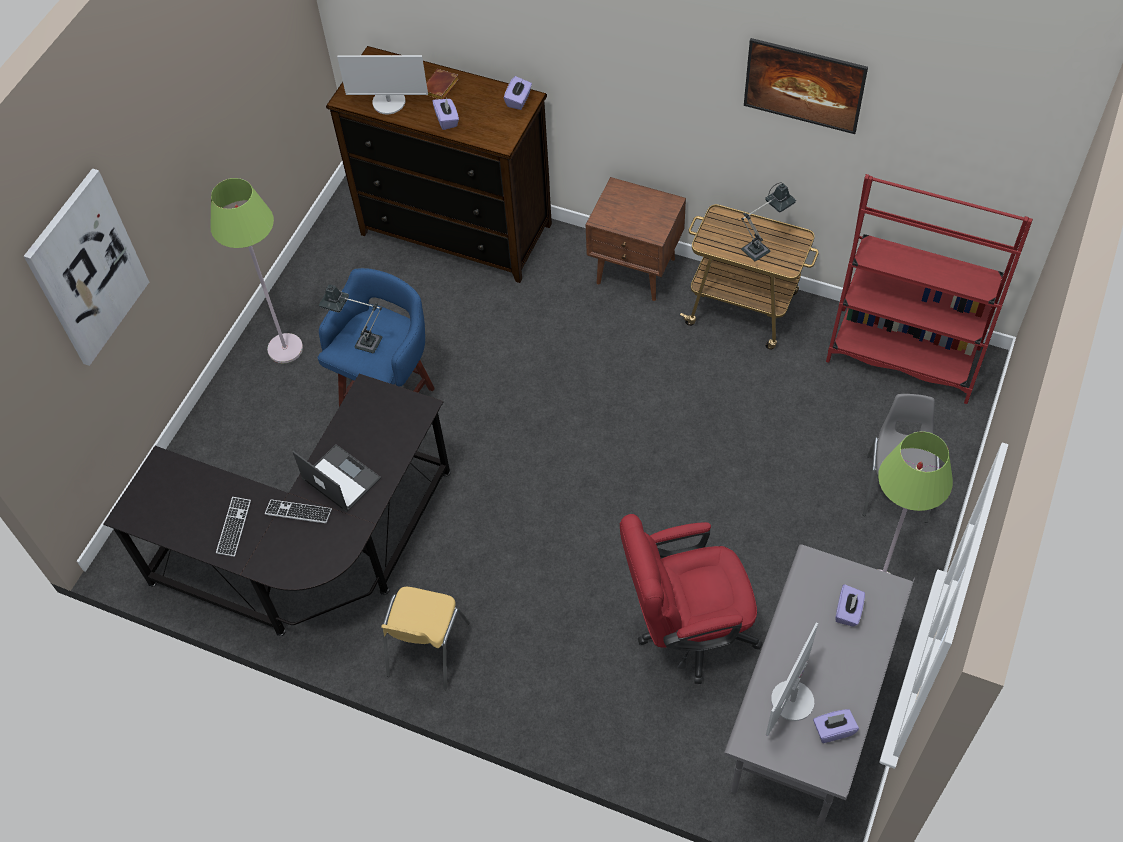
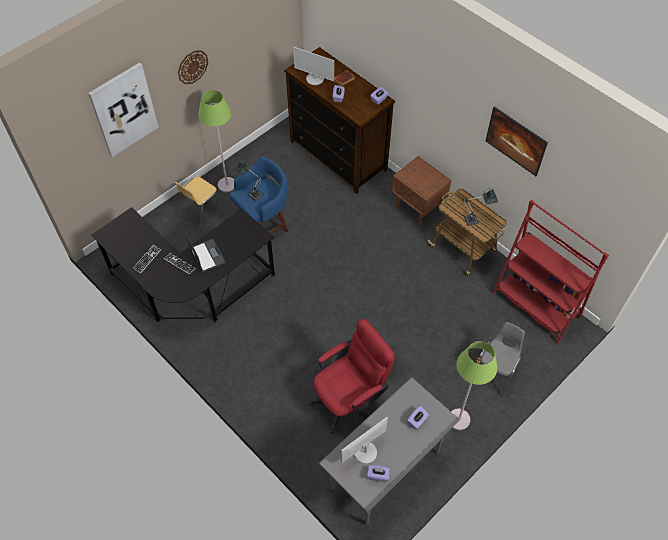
camera: 20 degrees right, 0 degrees up
(175, 149) = (192, 67): none -> wall clock
(426, 650) = (220, 356): yellow chair -> yellow chair (201, 212)
(686, 630) = (350, 400): red office chair -> red office chair turned 135 degrees clockwise

